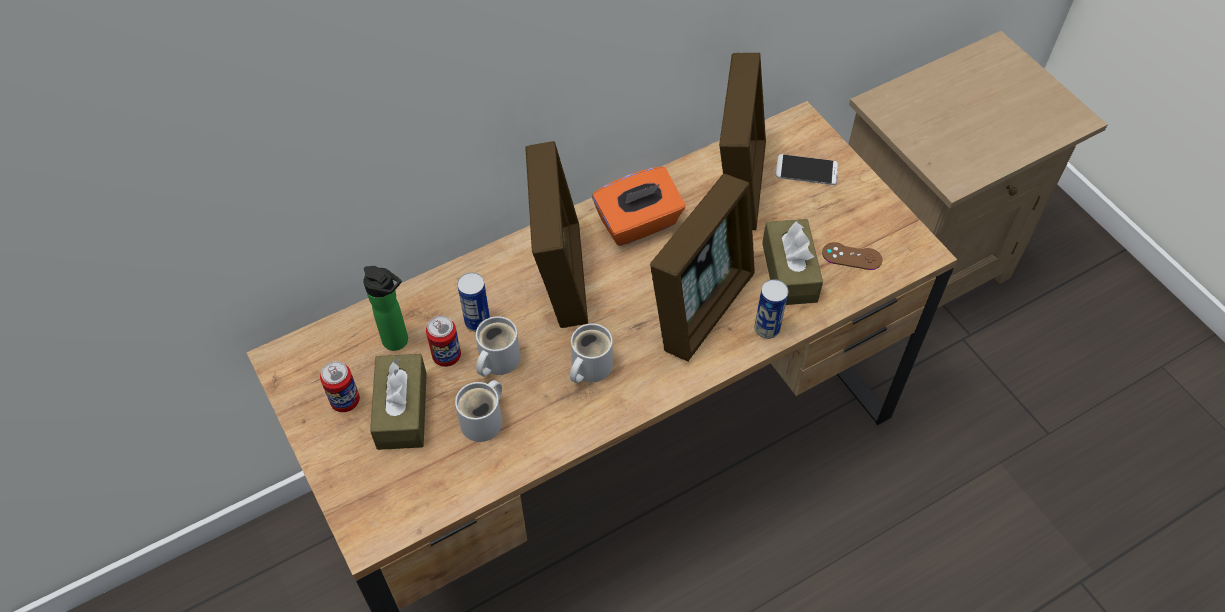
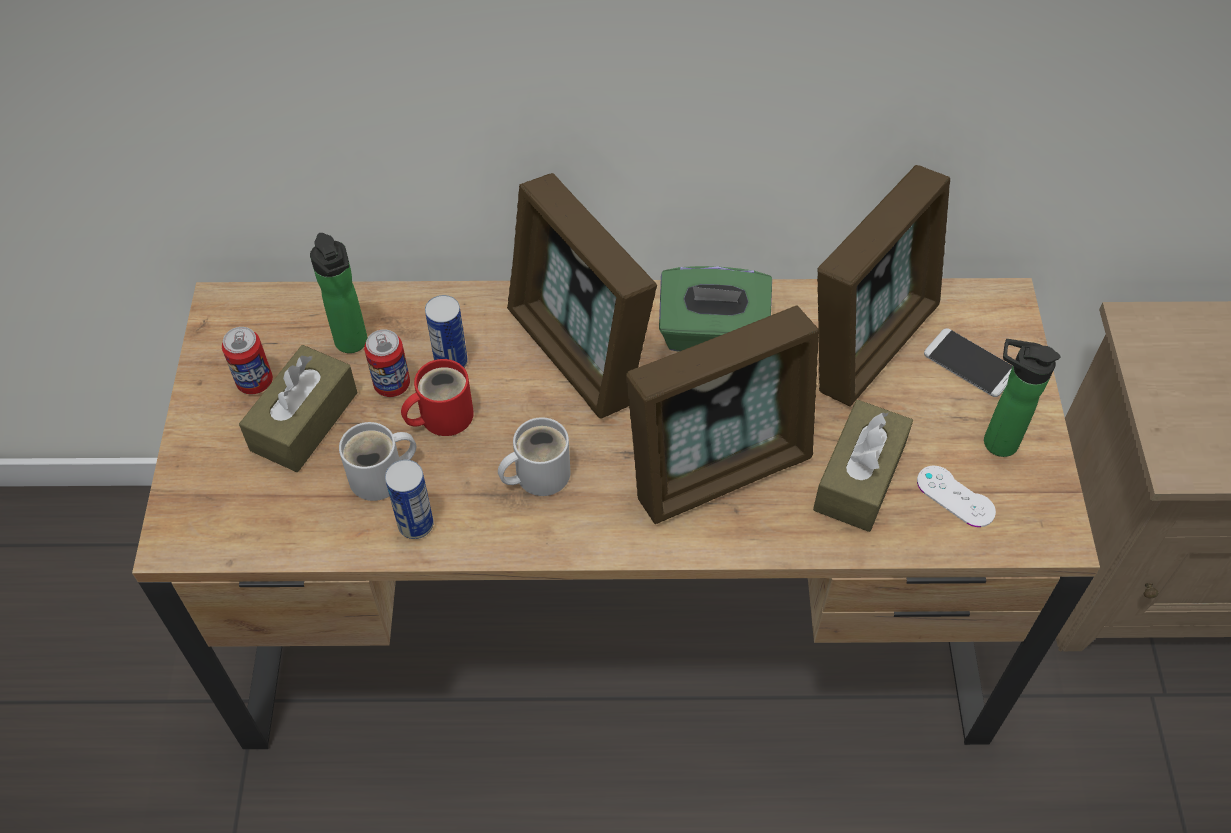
camera: 30 degrees right, 0 degrees up
(496, 360) = (441, 415): white mug -> red mug
(560, 275) = (579, 353): picture frame -> picture frame turned 120 degrees clockwise
(638, 223) = (712, 334): orange tissue box -> green tissue box
(767, 329) = (782, 533): can -> can (415, 524)
(852, 212) = (994, 441): none -> bottle
(852, 256) = (955, 496): brown game controller -> white game controller

